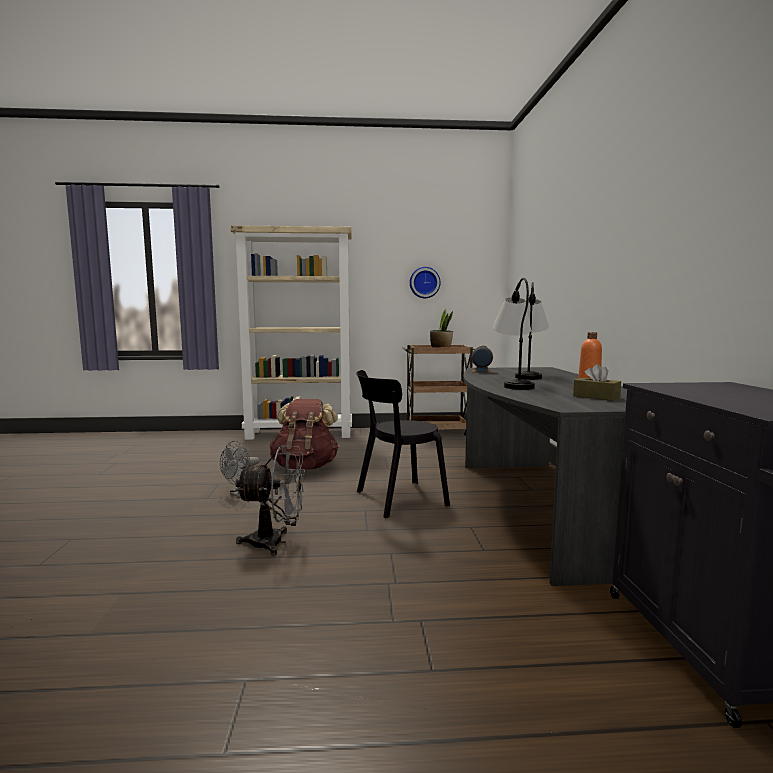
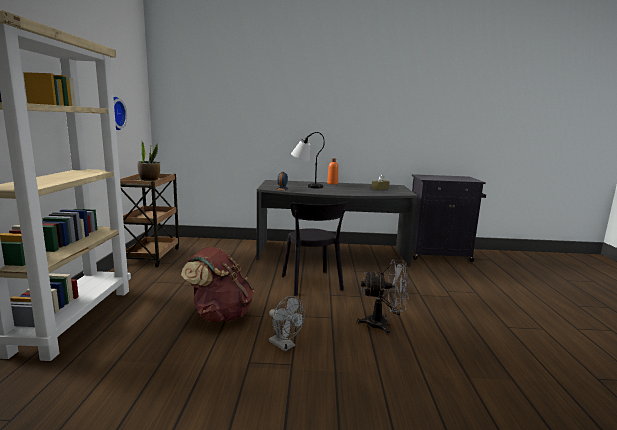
camera: 85 degrees left, 5 degrees up
(275, 542) = (383, 325): grey fan -> grey fan turned 90 degrees clockwise
(513, 384) = (341, 191): table lamp -> none

